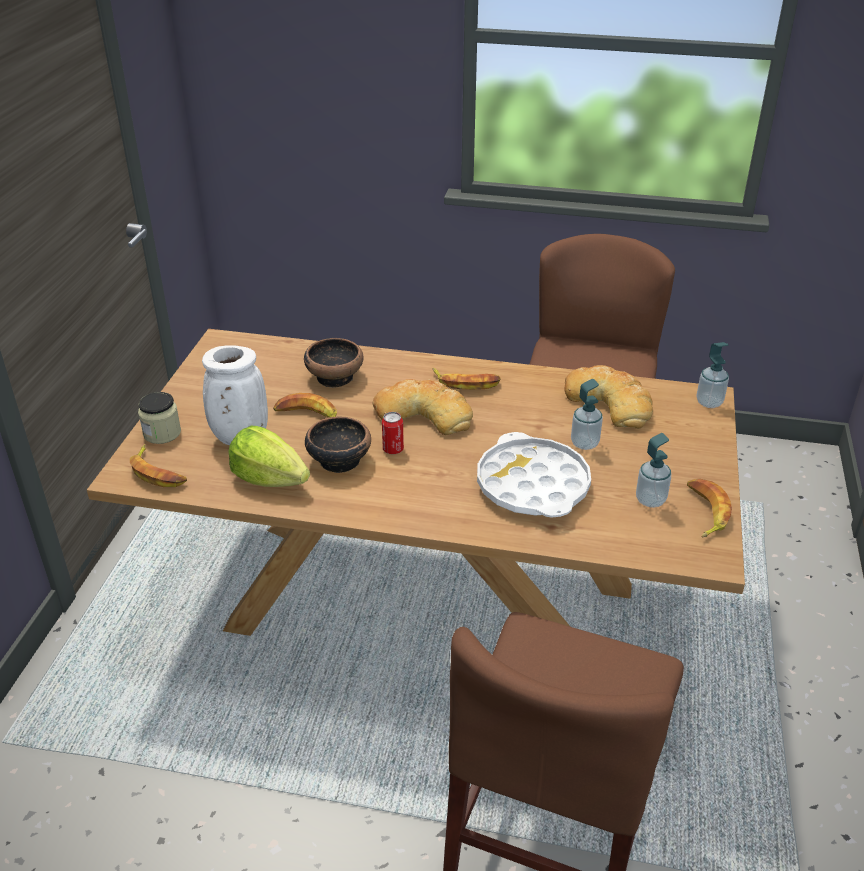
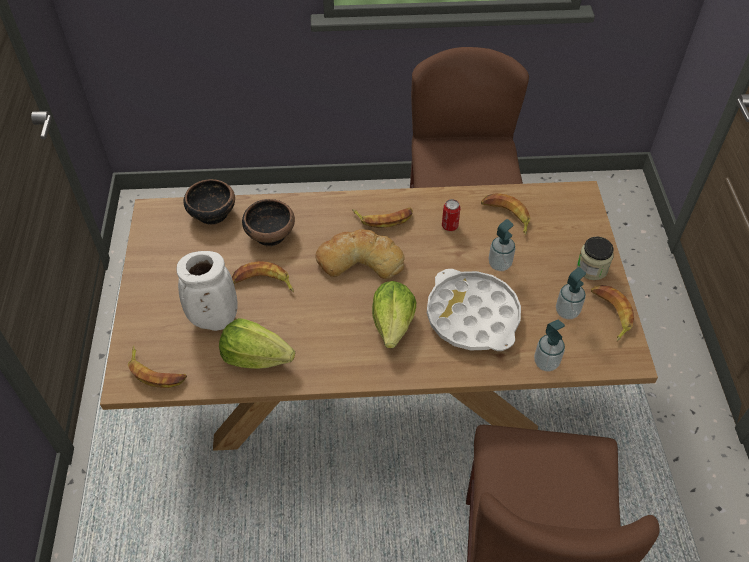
camera: 15 degrees left, 15 degrees up
(162, 433) = (142, 328): jar -> jar (592, 268)
(338, 460) = (307, 324): bowl -> bowl (212, 213)
(393, 449) = (348, 303): can -> can (449, 226)
(436, 476) = (393, 324): none -> lettuce
(610, 402) = (506, 216): bread -> banana
(709, 402) = (582, 201): soap dispenser -> soap dispenser (546, 362)

